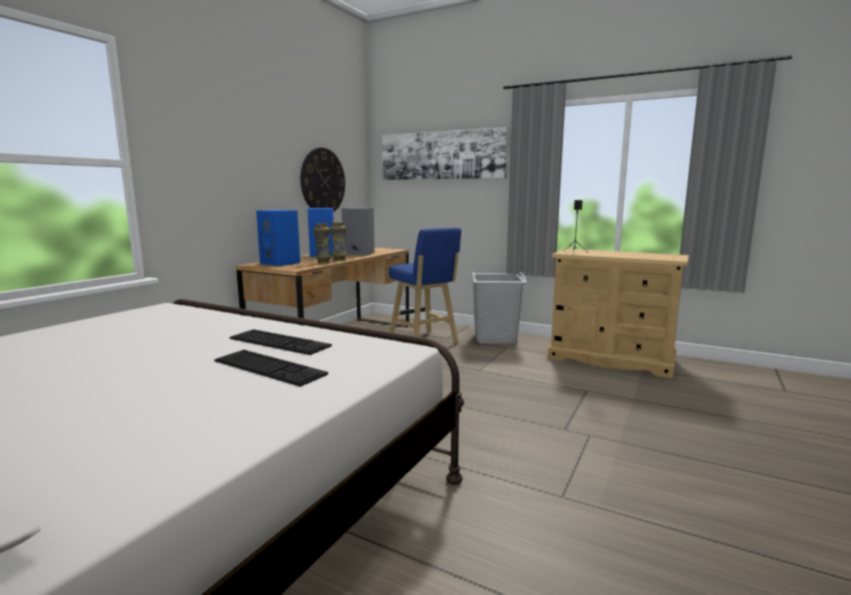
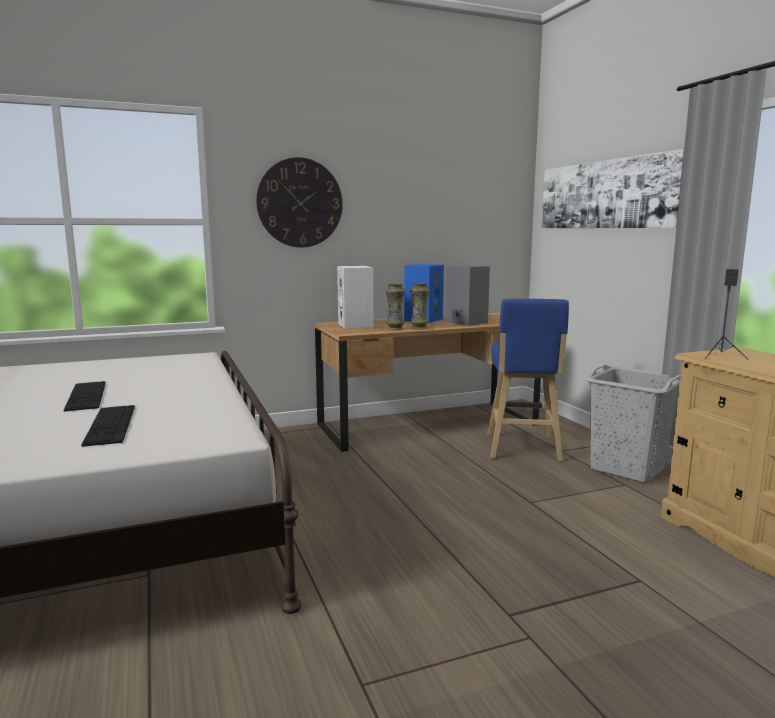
camera: 40 degrees right, 0 degrees up
(279, 342) = (175, 405): keyboard -> keyboard (86, 396)
(281, 263) = (356, 325): blue speaker -> white speaker
(323, 181) = (448, 232): wall clock -> wall clock (300, 203)

